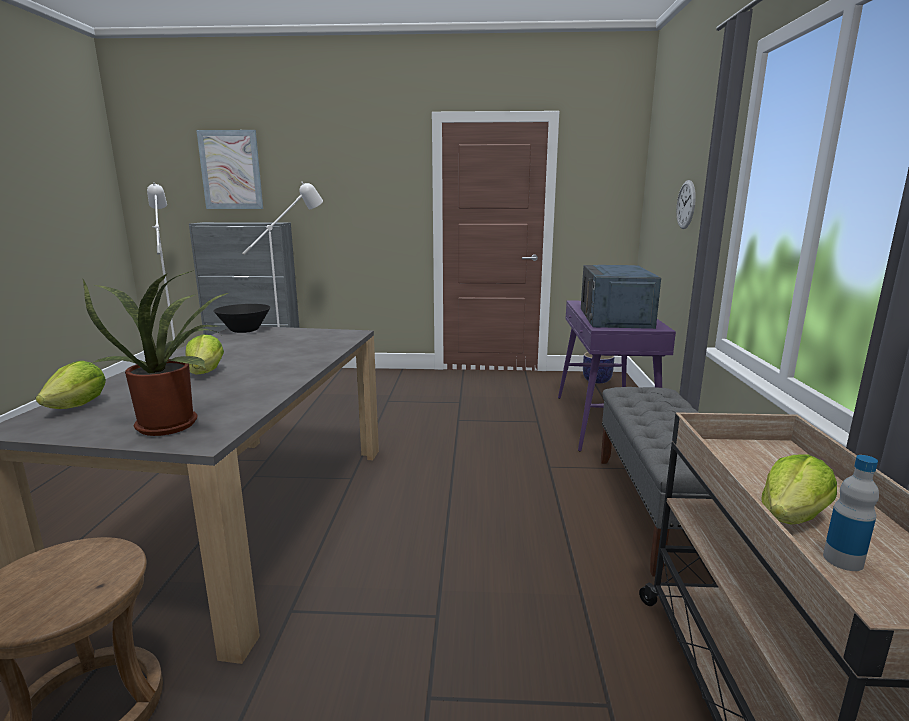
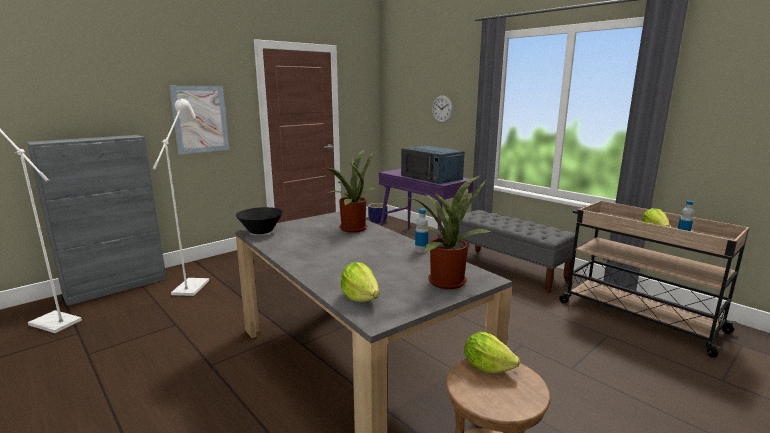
camera: 45 degrees left, 0 degrees up
(206, 372) = (350, 257): lettuce -> lettuce (487, 366)
(231, 170) = (58, 84): picture -> picture (200, 119)
(277, 388) = (421, 250): none -> bottle
(311, 347) = (351, 228): none -> potted plant

